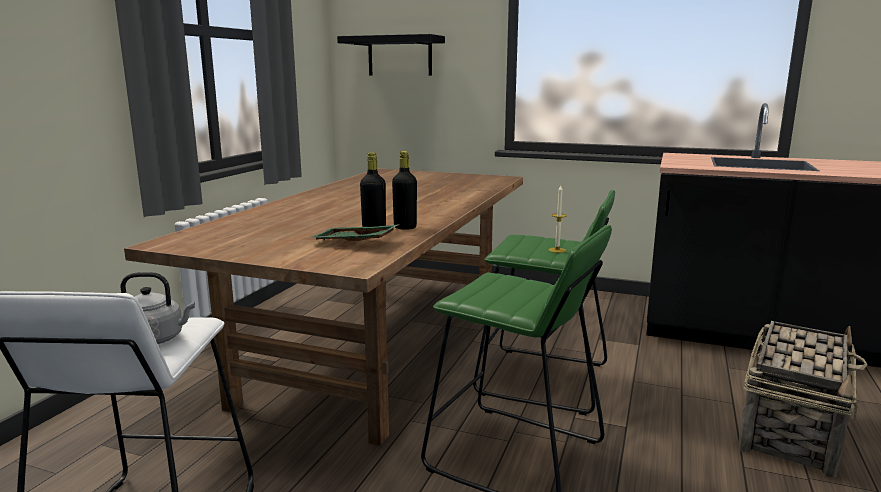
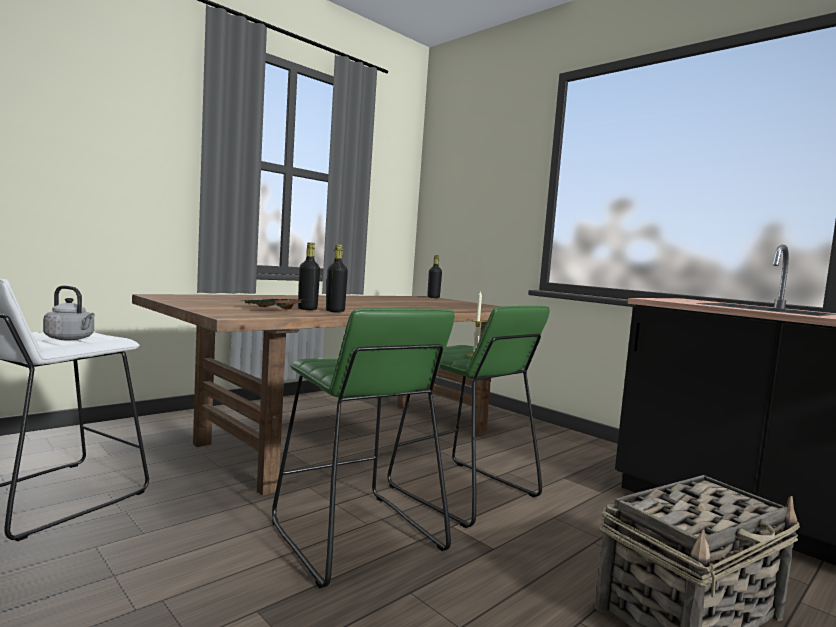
camera: 25 degrees right, 10 degrees down
(393, 171) = (433, 297): none -> black bottle
(399, 56) = (465, 205): black shelf -> none

